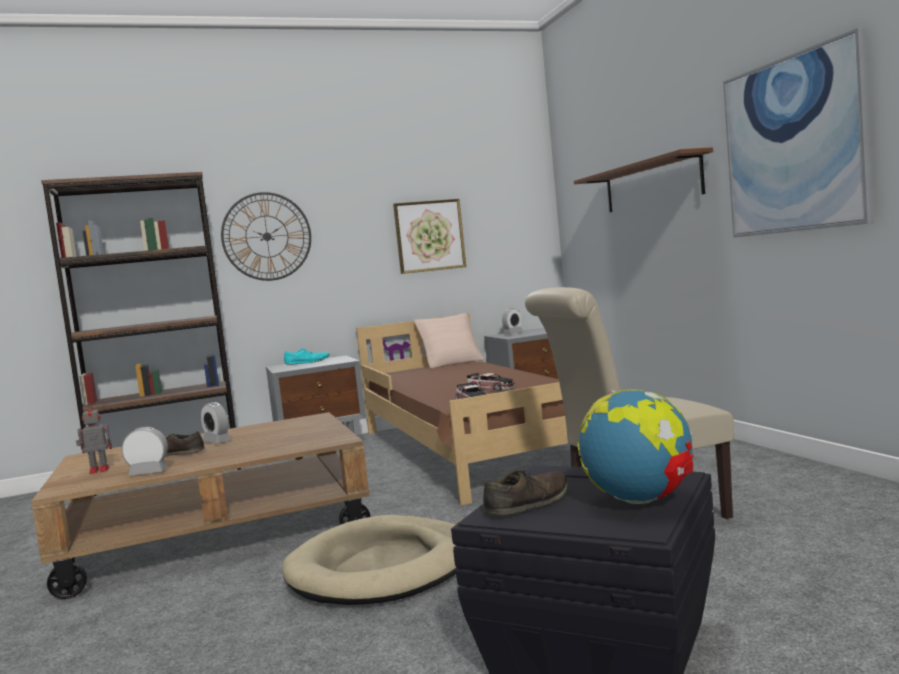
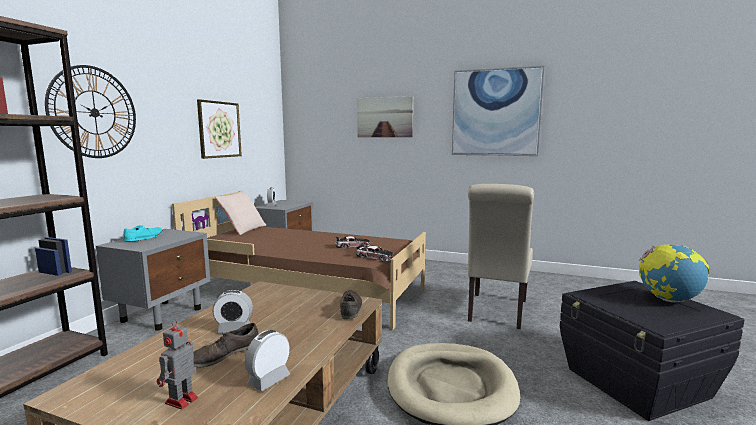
camera: 50 degrees left, 5 degrees up
(528, 502) = (643, 314): brown shoe -> brown shoe (350, 308)
(651, 184) = (384, 117): brown shelf -> picture

